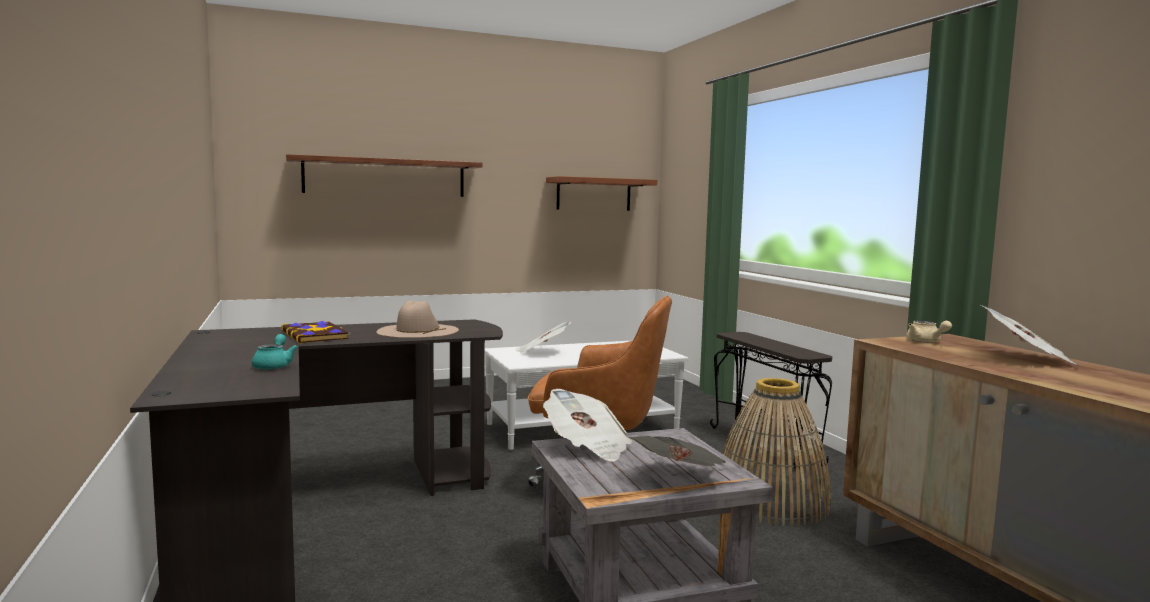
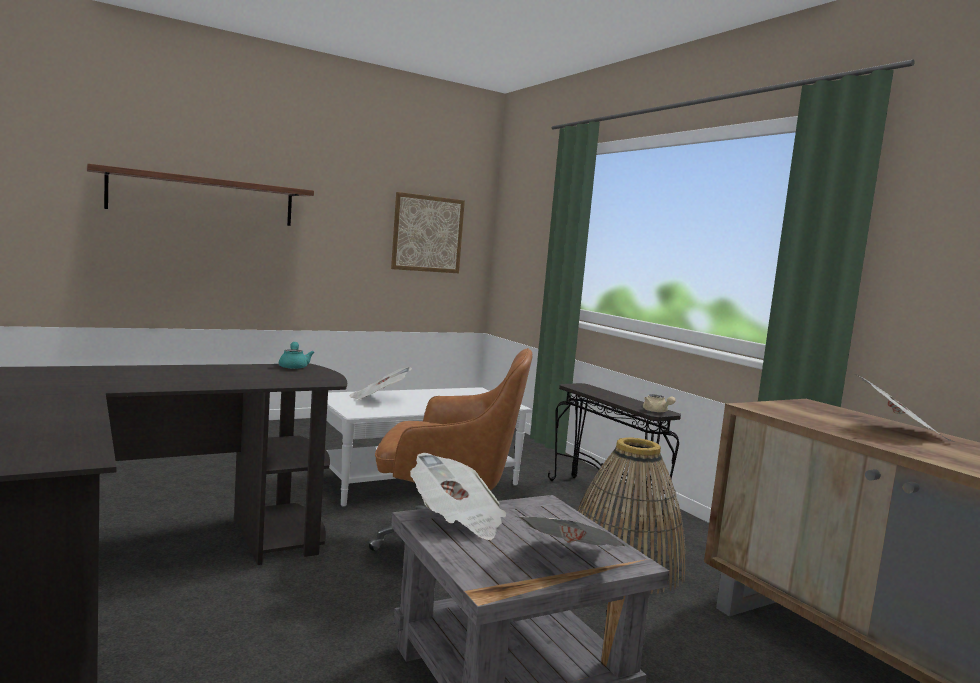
camera: 10 degrees left, 0 degrees up
(274, 365) = (77, 421): turquoise teapot -> turquoise teapot (294, 366)
(315, 335) = (125, 378): book -> none
(417, 331) = (249, 376): beige hat -> none
(593, 194) = (428, 233): brown shelf -> picture
(926, 342) = (793, 408): beige teapot -> beige teapot (657, 411)

